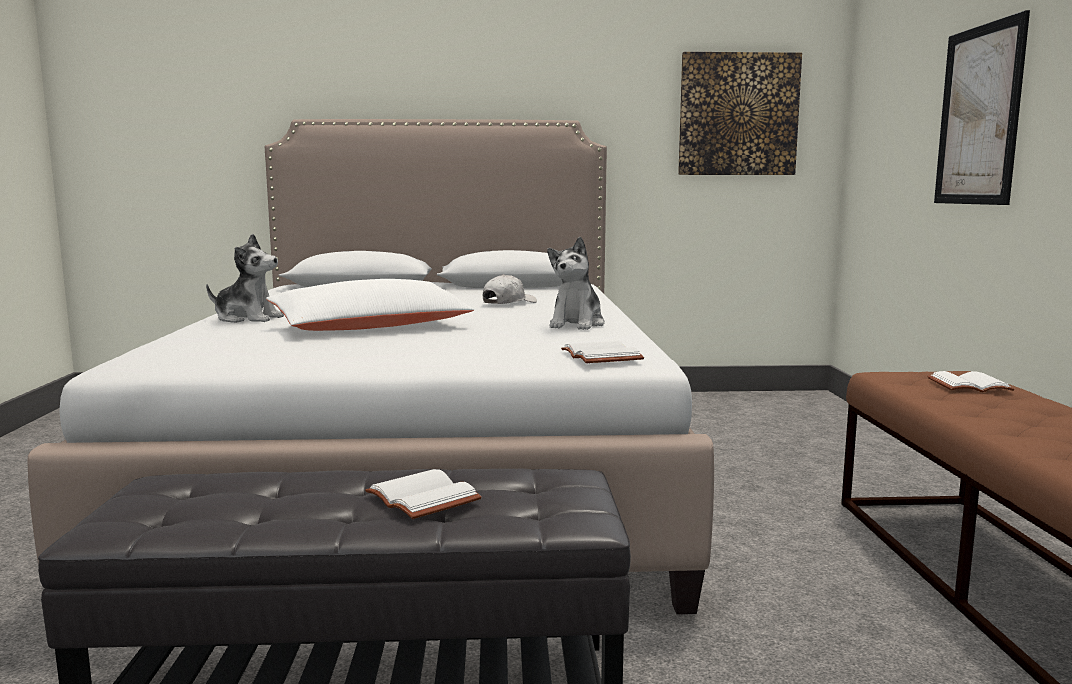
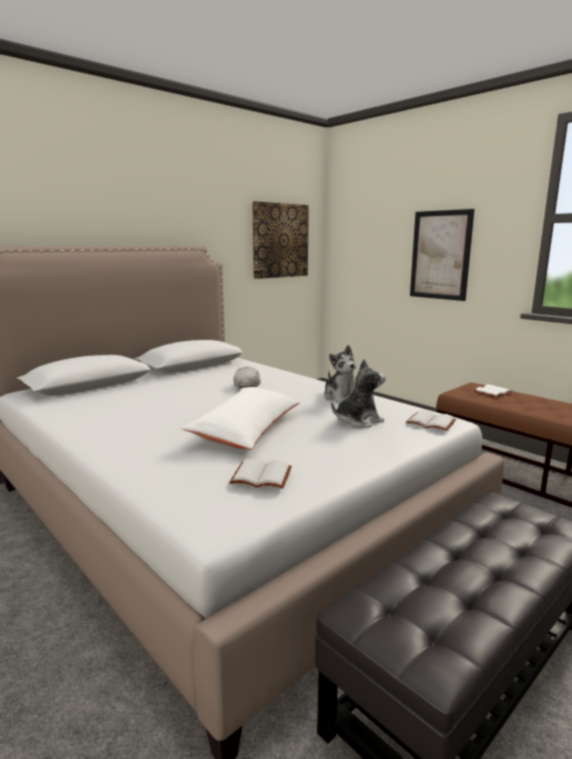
camera: 40 degrees left, 5 degrees up
(248, 318) = (129, 445): plush toy -> plush toy (357, 421)
(419, 498) = (497, 546): white book -> white book (260, 477)

